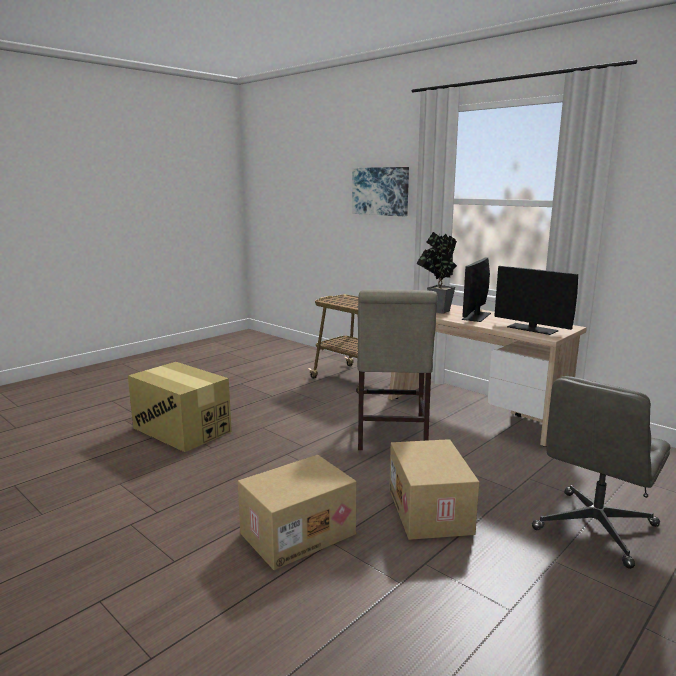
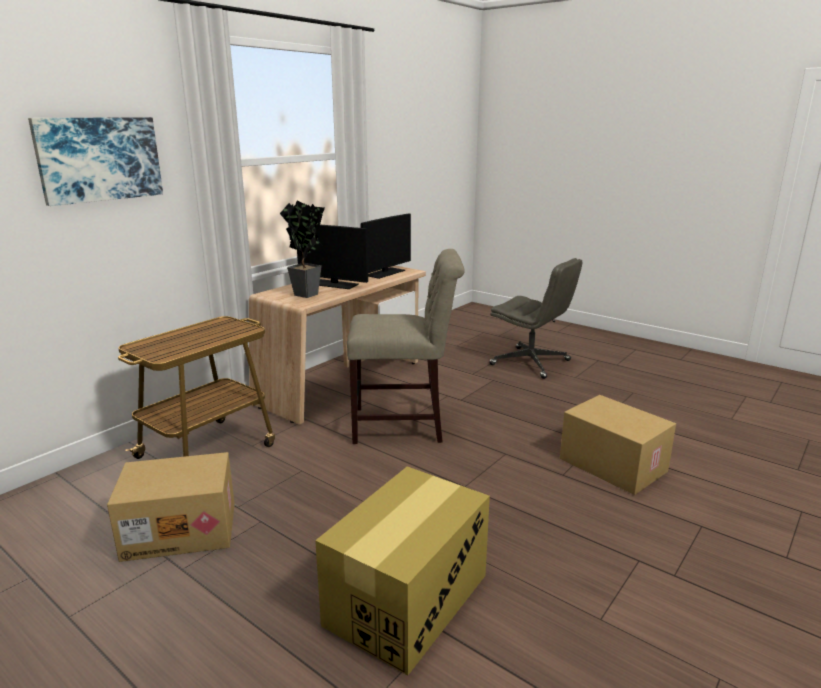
camera: 95 degrees left, 5 degrees up
(431, 511) = (541, 410): cardboard box -> cardboard box (181, 529)

